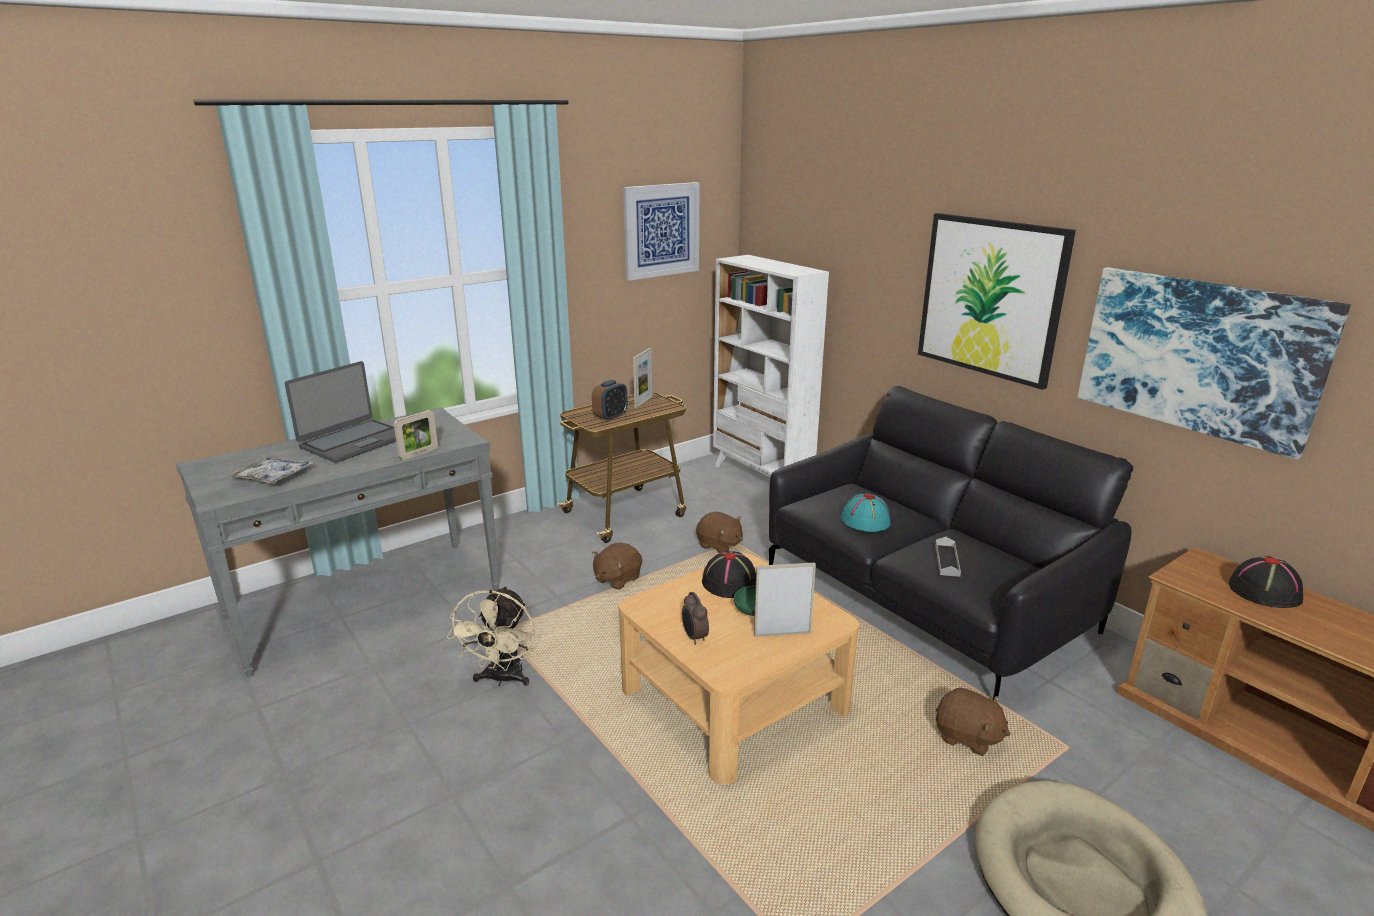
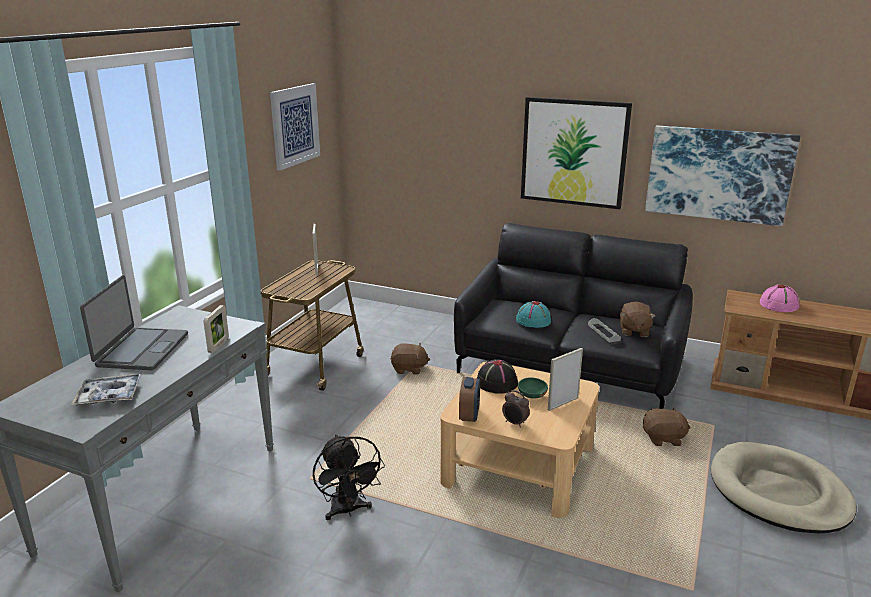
camera: 30 degrees left, 0 degrees up
(502, 679) = (348, 510): beige fan -> black fan
(610, 417) = (305, 286): alarm clock -> alarm clock (469, 415)
(617, 579) = (359, 414): brown plush toy -> brown plush toy (634, 331)
(761, 477) = (391, 313): white bookcase -> none
(1265, 591) = (779, 305): black hat -> pink hat

